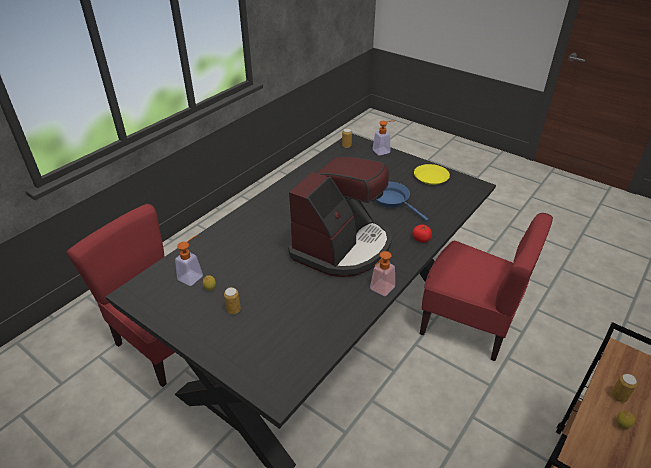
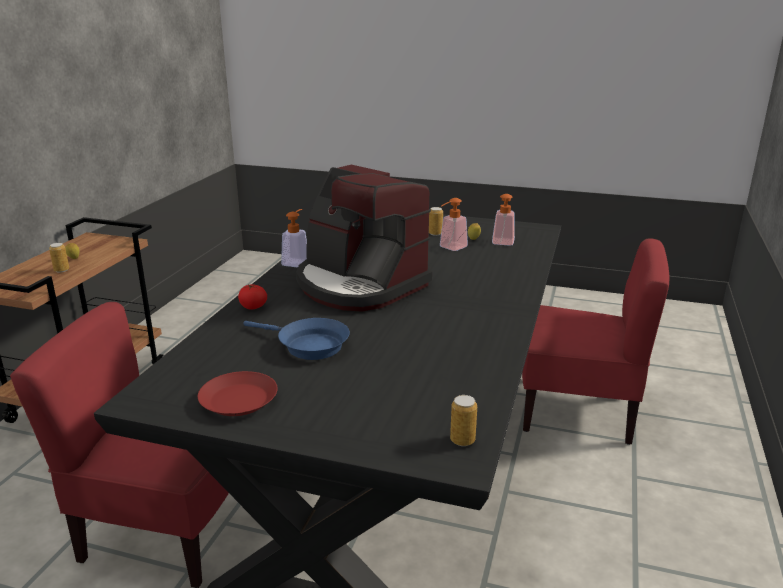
camera: 160 degrees right, 15 degrees down
(342, 246) = (359, 285): coffee machine -> coffee machine turned 60 degrees counterclockwise
(384, 151) = (363, 446): soap dispenser -> soap dispenser (450, 248)
(431, 177) = (238, 400): yellow plate -> red plate

